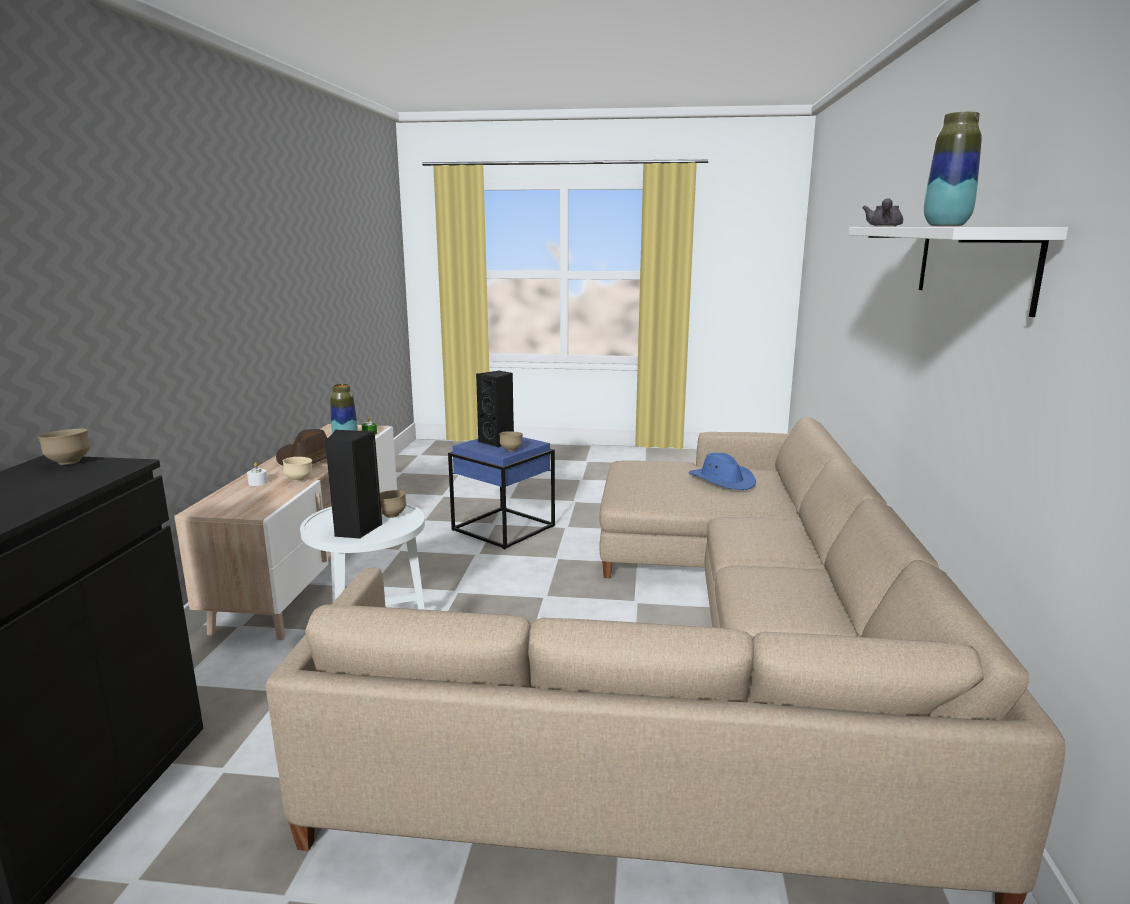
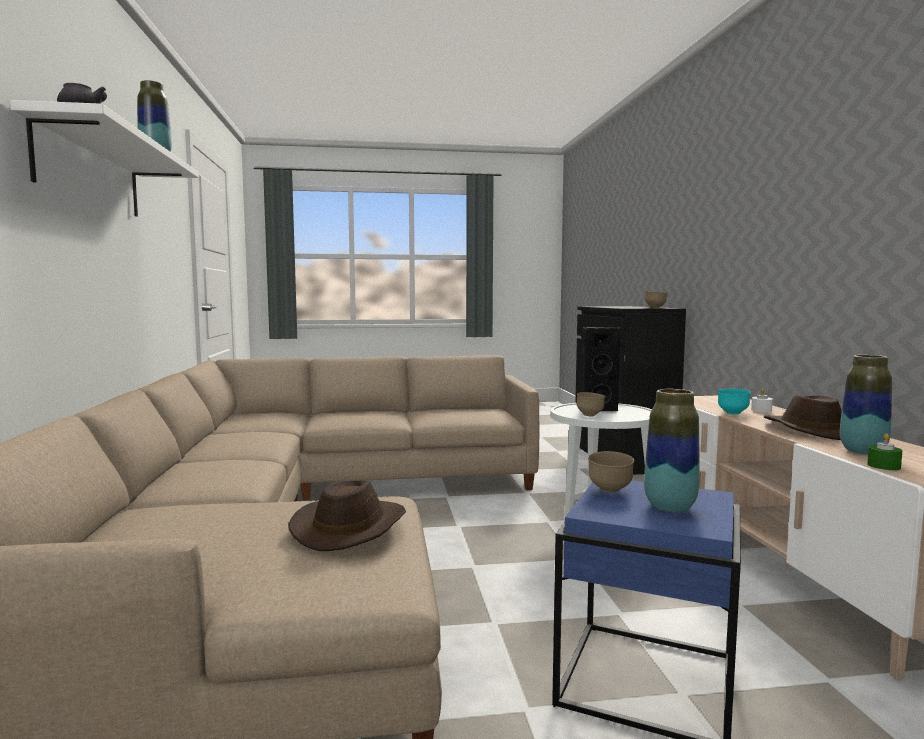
camera: 165 degrees right, 10 degrees down
(299, 480) = (732, 413): beige bowl -> turquoise bowl
(497, 442) = (670, 507): black speaker -> vase
(644, 479) = (350, 527): none -> brown hat
(722, 480) = (201, 535): blue hat -> none

